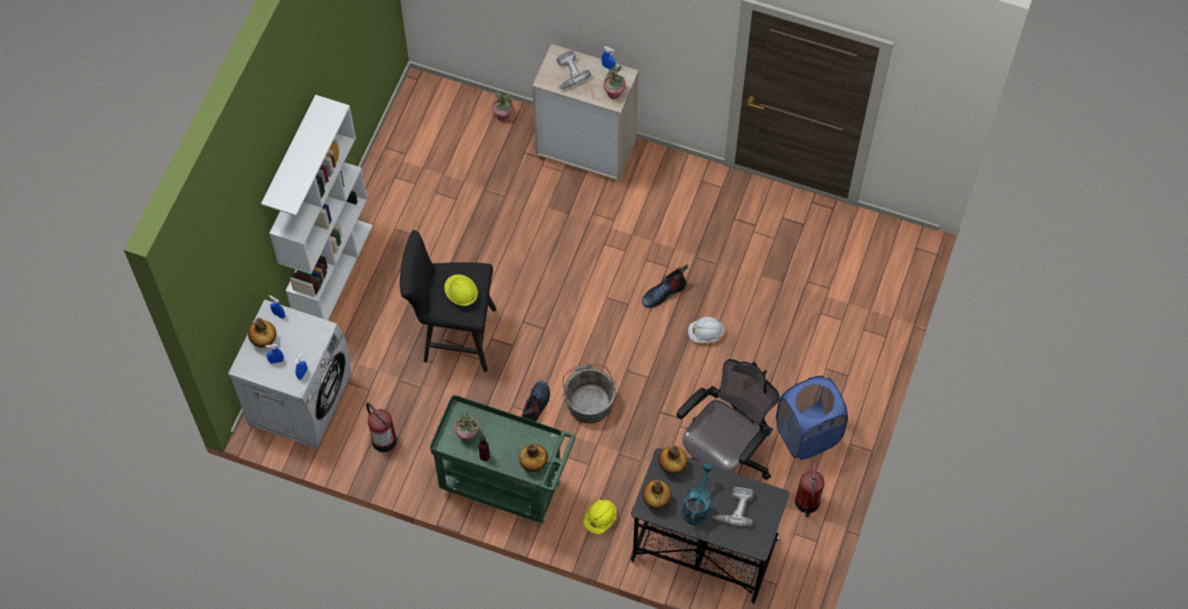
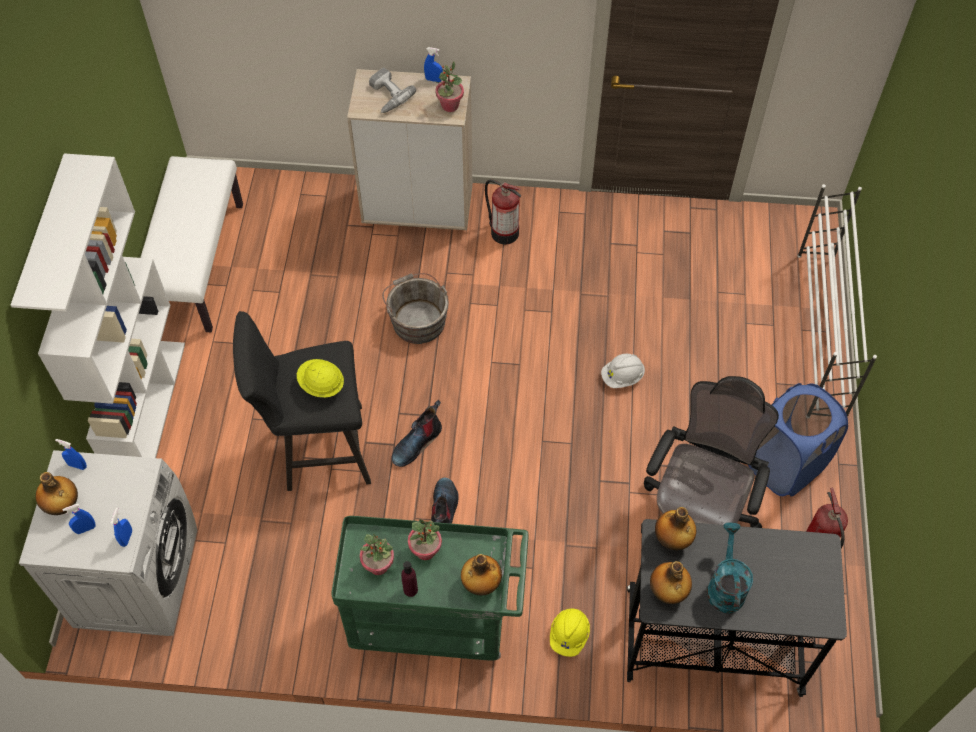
camera: 15 degrees left, 5 degrees down
(383, 439) = (258, 602): fire extinguisher -> fire extinguisher (503, 232)
(396, 159) = (197, 264): none -> white bench
(503, 115) = (311, 191): potted plant -> potted plant (426, 550)
(589, 400) = (508, 488): grey bucket -> grey bucket (417, 319)
(664, 292) = (557, 341): boot -> boot (417, 443)
(733, 508) = (775, 576): power drill -> none
(877, 337) = (820, 335): none -> white shoe rack

